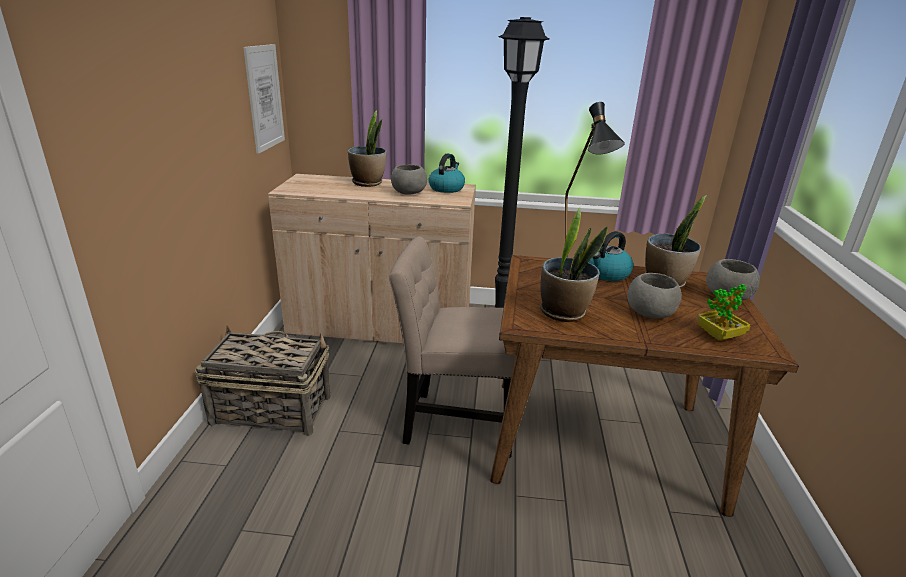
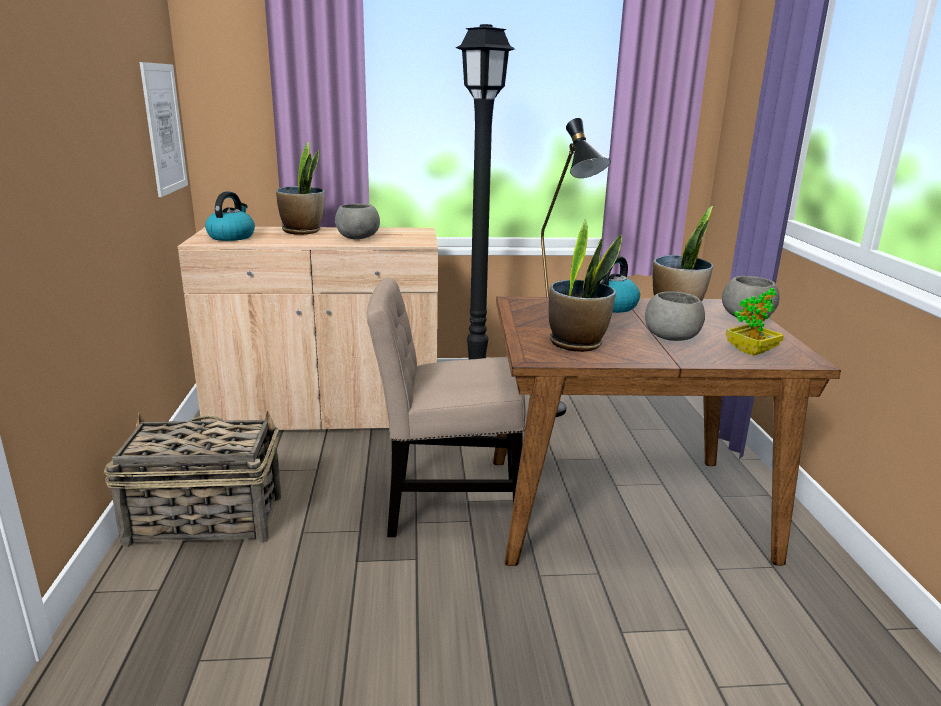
camera: 10 degrees left, 5 degrees down
(446, 188) = (401, 232): kettle -> kettle (231, 236)

